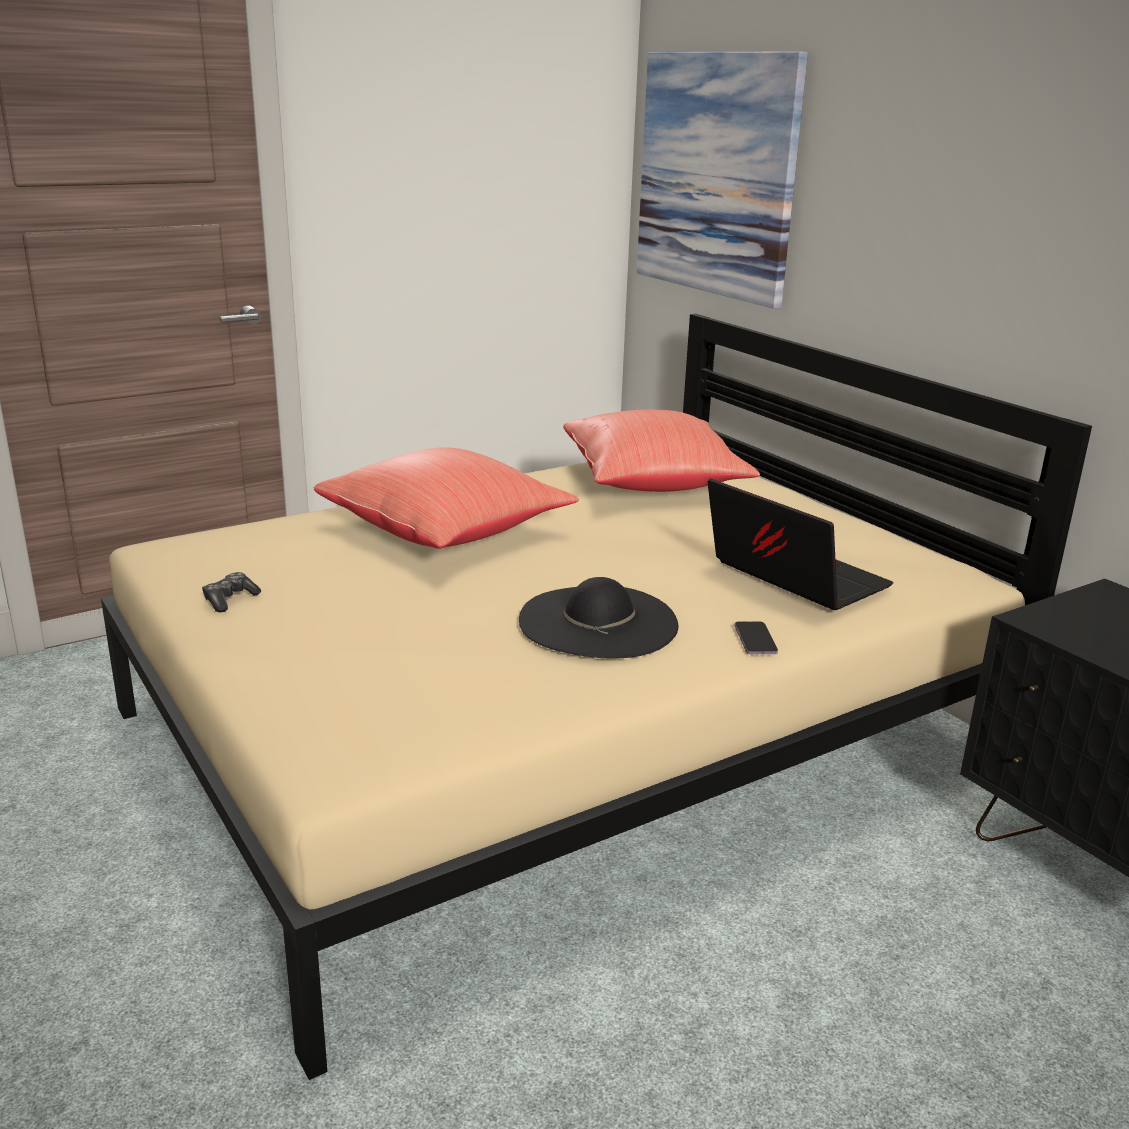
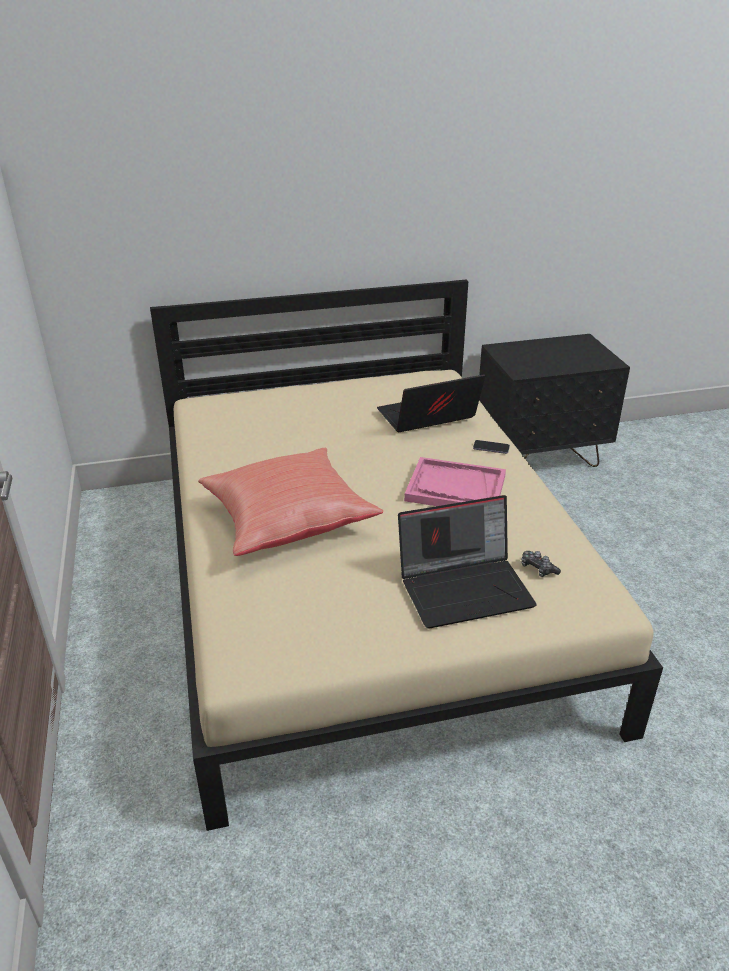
camera: 70 degrees left, 10 degrees up
(230, 600) = (361, 635): game controller -> game controller (538, 569)
(343, 652) = (465, 587): none -> laptop
(598, 621) = (455, 488): black hat -> pink tray
(654, 483) = (250, 425): red pillow -> none
(716, 175) = (133, 202): picture -> none

